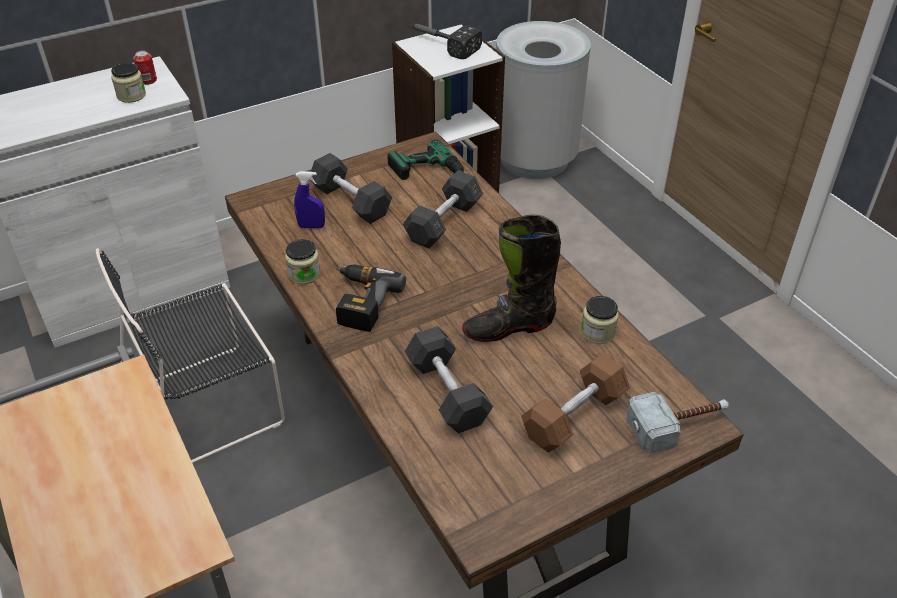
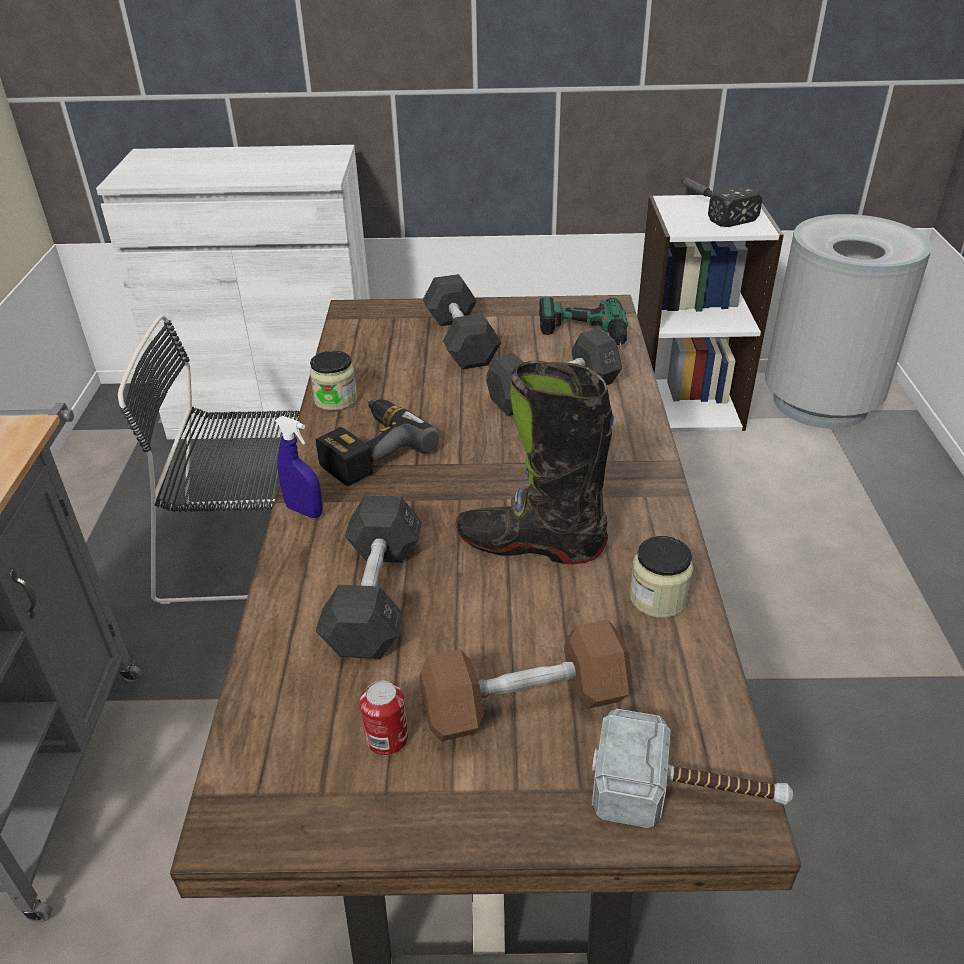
camera: 30 degrees right, 5 degrees down
(131, 95) = (288, 170): jar -> none
(148, 80) = (319, 161): can -> can (387, 738)
(311, 226) = (392, 353): blue spray bottle -> blue spray bottle (304, 511)

